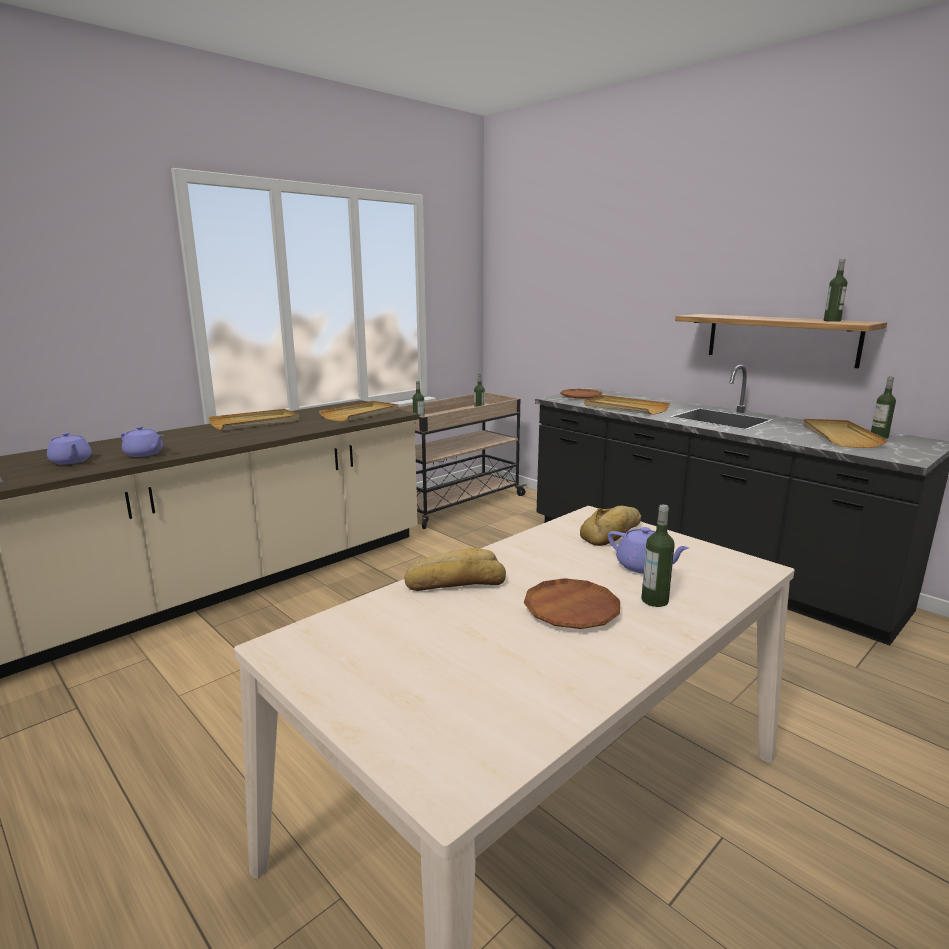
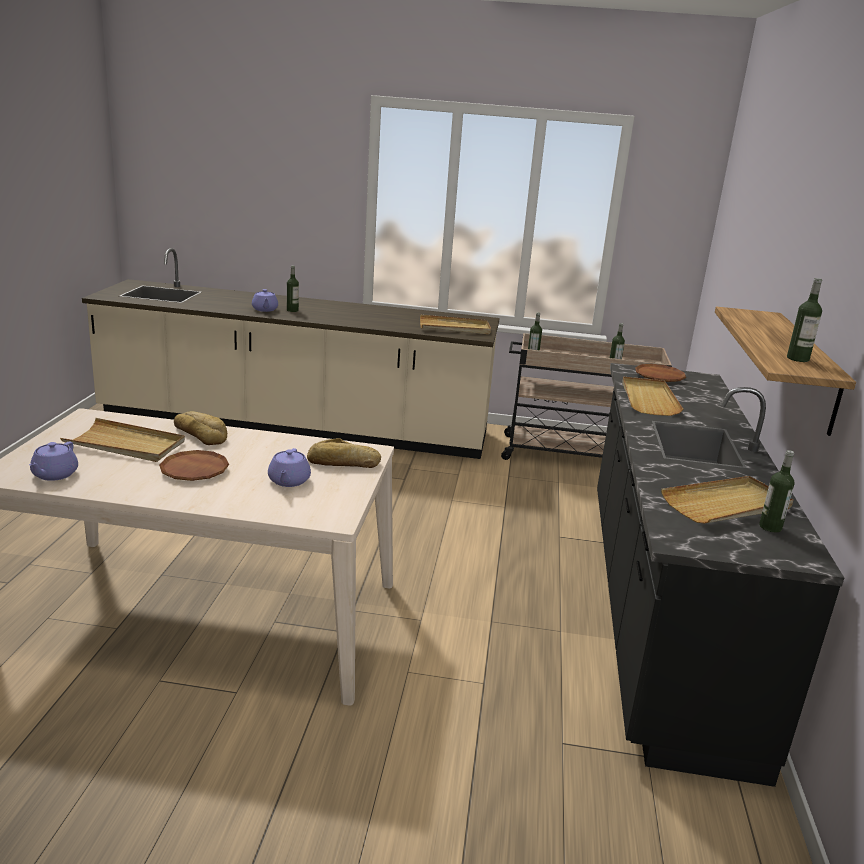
camera: 50 degrees right, 5 degrees up
(71, 461) = (229, 302): purple teapot -> purple teapot (54, 475)
(255, 422) = (375, 311): beige tray -> beige tray (125, 444)
(654, 600) = (234, 491): bottle -> bottle (292, 310)

